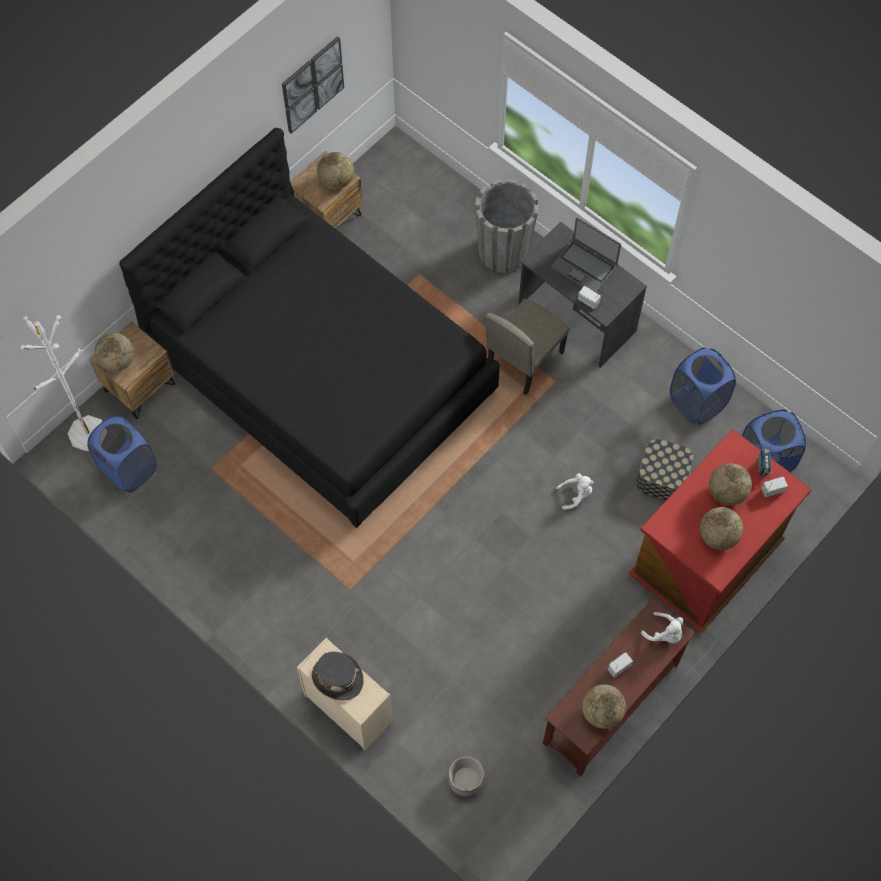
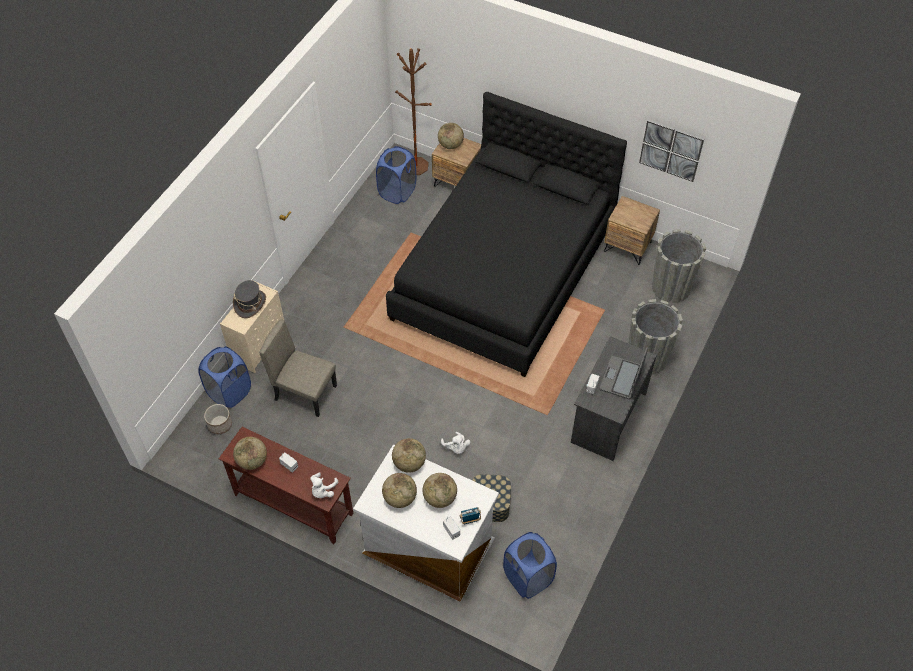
camera: 75 degrees right, 10 degrees down
(87, 433) = (416, 166): white clothes rack -> brown clothes rack
(336, 181) = (637, 221): globe -> globe (409, 463)
(407, 192) = (671, 287): none -> grey planter
(524, 359) = (558, 390): beige chair -> beige chair (306, 392)
(696, 402) = (564, 516): blue laundry basket -> blue laundry basket (229, 392)
(705, 559) = (427, 548): red dresser -> white dresser

